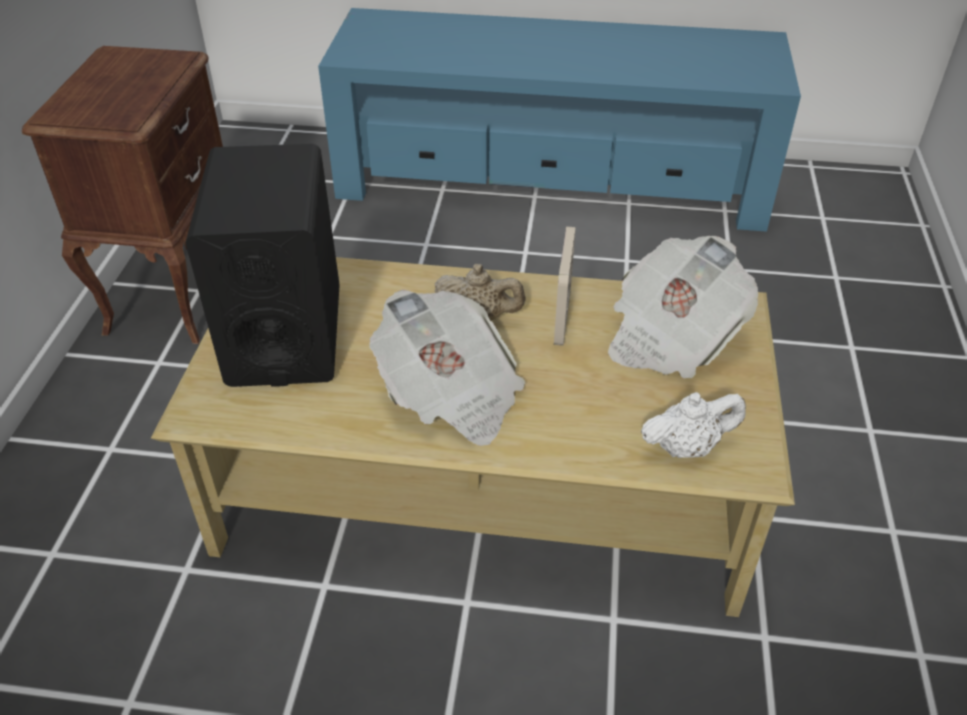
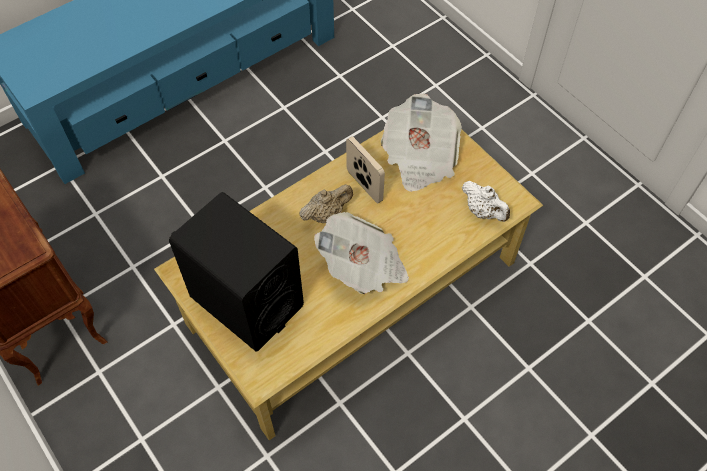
camera: 45 degrees left, 15 degrees up
(687, 447) = (483, 211): white teapot -> white teapot turned 105 degrees clockwise

